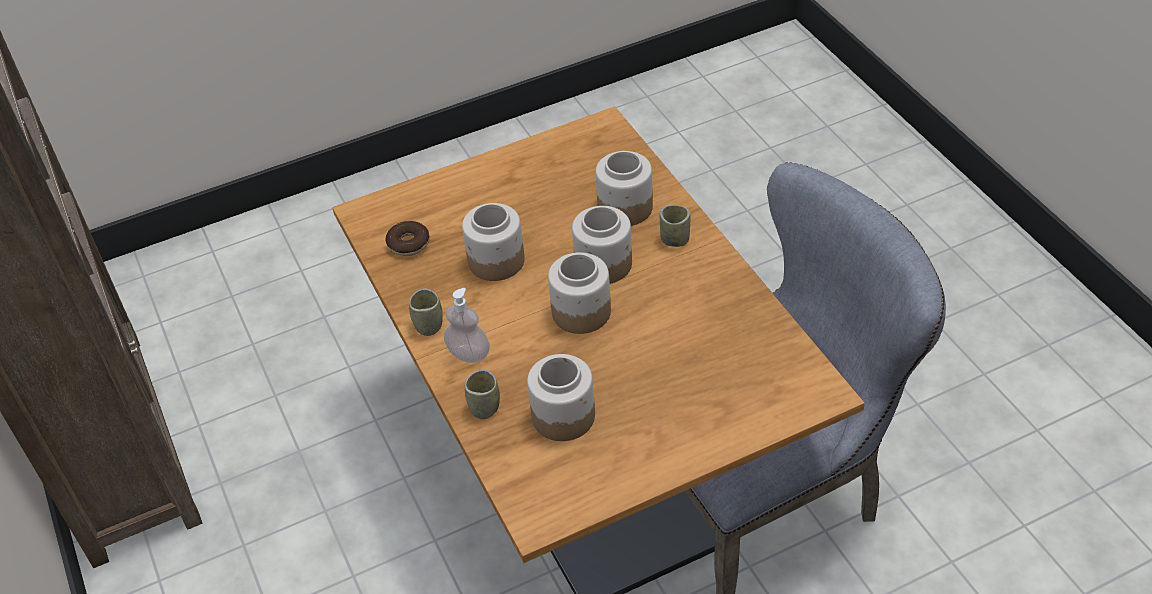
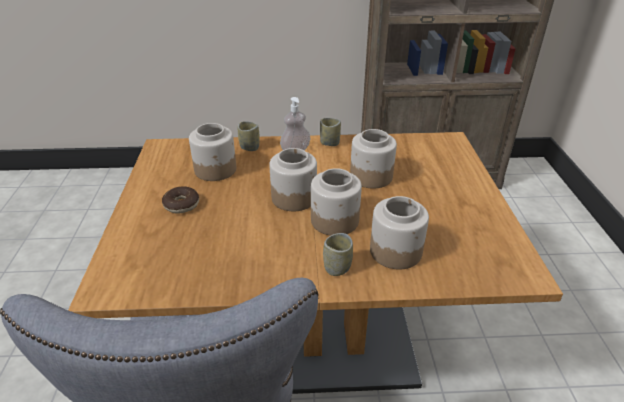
camera: 110 degrees right, 10 degrees down
(408, 244) = (410, 149): donut -> donut (181, 205)

